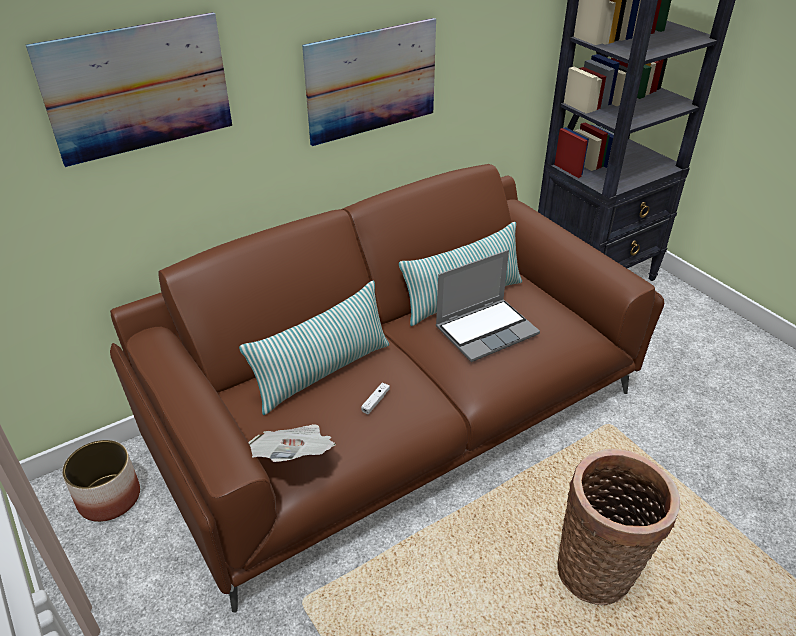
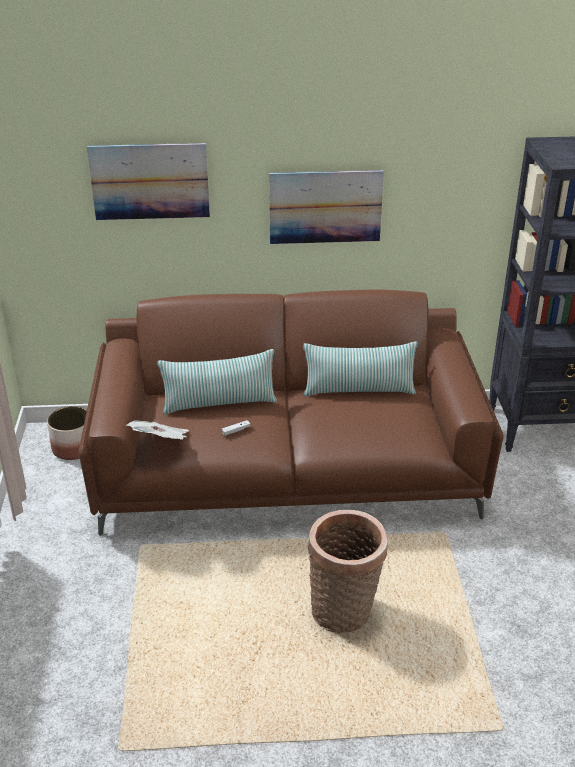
camera: 30 degrees right, 5 degrees down
(486, 330) = (352, 415): laptop -> none

